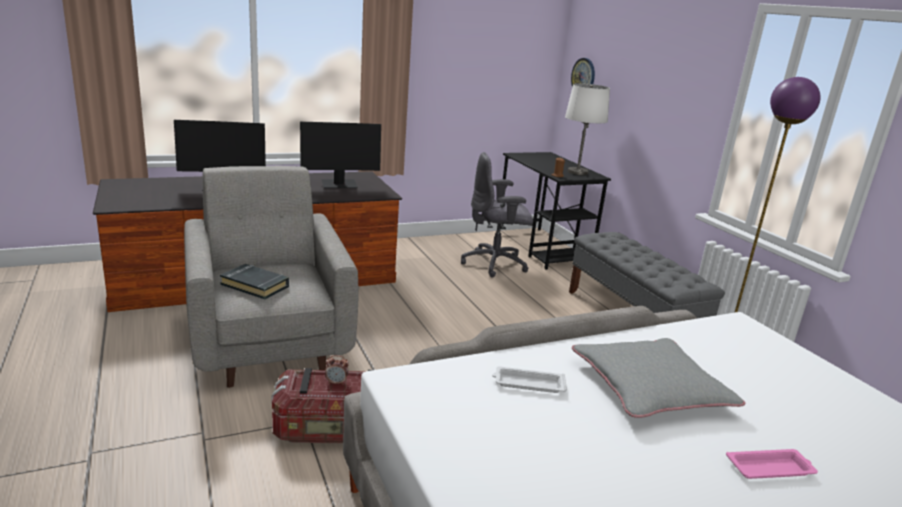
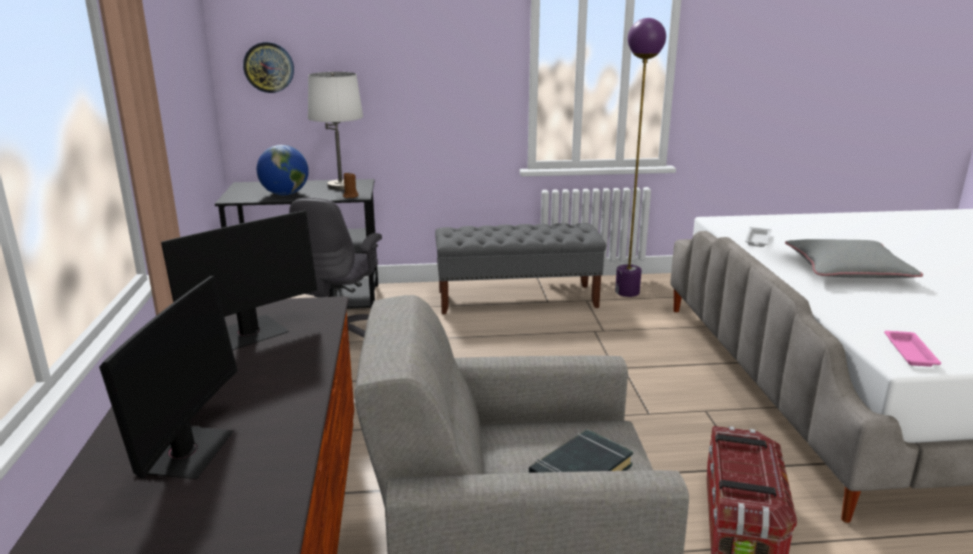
camera: 70 degrees left, 0 degrees up
(336, 382) = (740, 468): alarm clock -> none
(339, 184) = (250, 334): monitor -> monitor turned 45 degrees clockwise
(528, 384) = (871, 308): white tray -> white tray (757, 240)
(540, 163) = (285, 194): none -> globe
(771, 468) = (935, 260): pink tray -> pink tray (909, 352)

